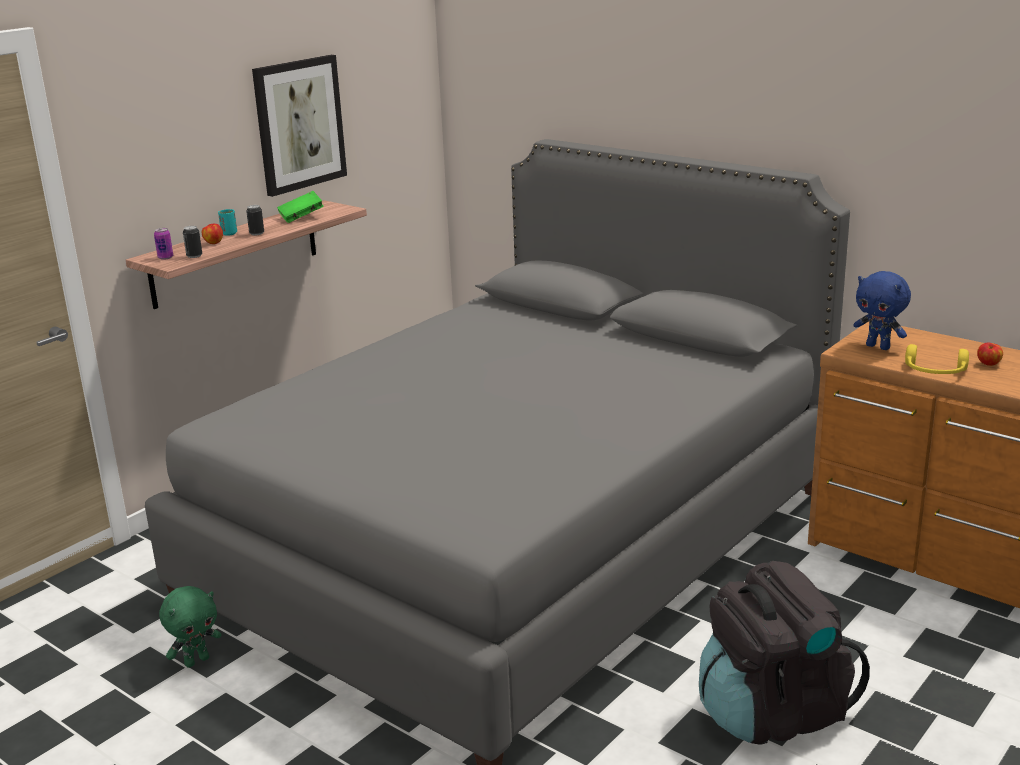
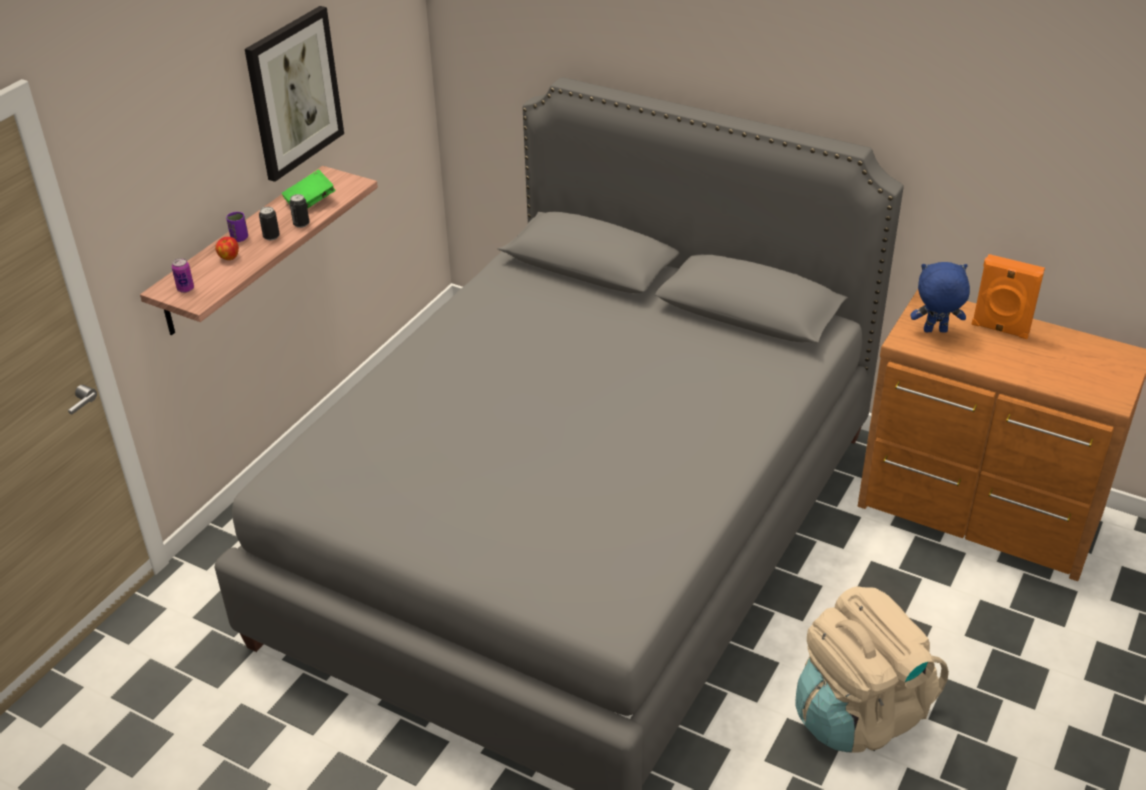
camera: 10 degrees left, 15 degrees up
(194, 256) = (217, 284): can -> can (301, 224)
(196, 661) = (296, 716): green plush toy -> none
(229, 233) = (239, 238): turquoise cup -> purple cup
(772, 712) = (859, 714): black backpack -> beige backpack
(878, 347) = (935, 331): blue plush toy -> blue plush toy turned 150 degrees clockwise
(934, 372) = (994, 368): yellow headphones -> none
(947, 348) = (1000, 329): none -> orange speaker
(988, 364) = (1042, 352): apple -> none

